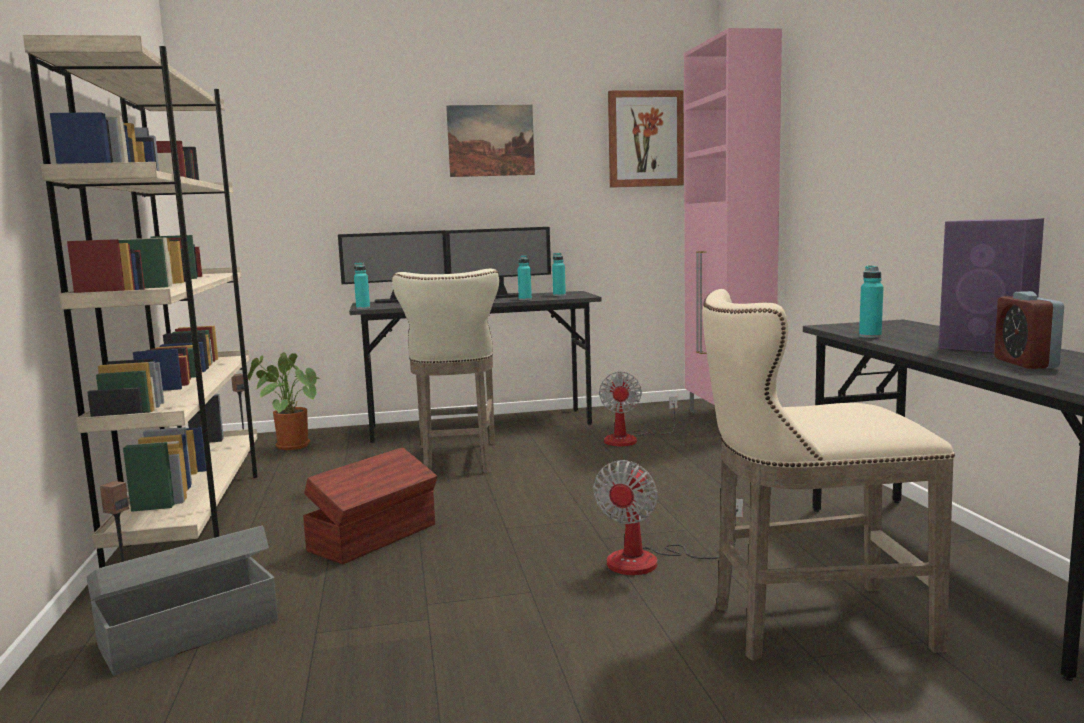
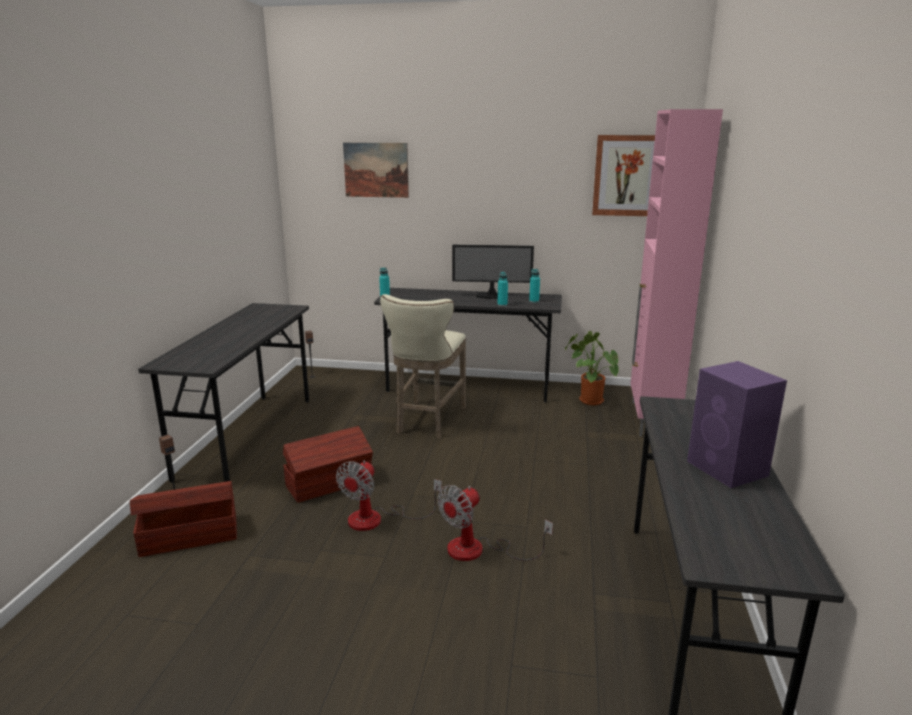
camera: 20 degrees right, 10 degrees up
(187, 632) = (188, 535): grey storage box -> brown storage box
(194, 513) = (247, 436): beige bookcase -> grey desk
(289, 446) = (336, 384): potted plant -> potted plant (588, 400)
(397, 301) = (417, 291): monitor -> none
(491, 140) = (497, 173): picture -> picture (376, 170)
(630, 439) = (562, 424): fan -> fan (377, 519)
(807, 625) = (532, 637): beige stool -> none
(870, 336) = (663, 428): turquoise bottle -> none
(1025, 363) = (714, 505): alarm clock -> none

